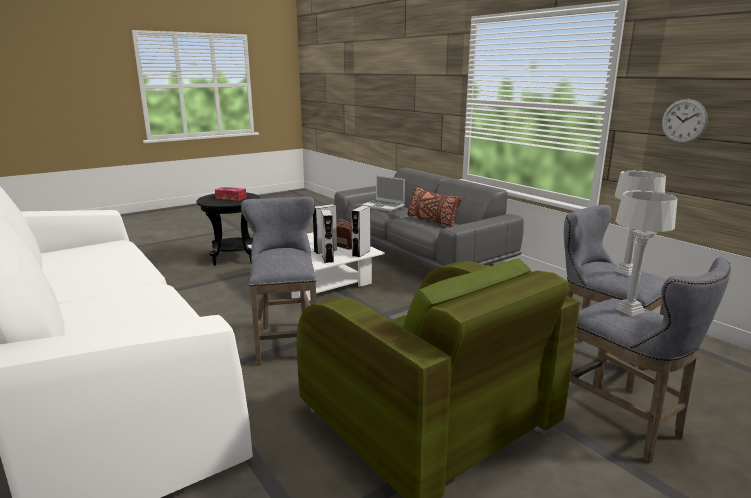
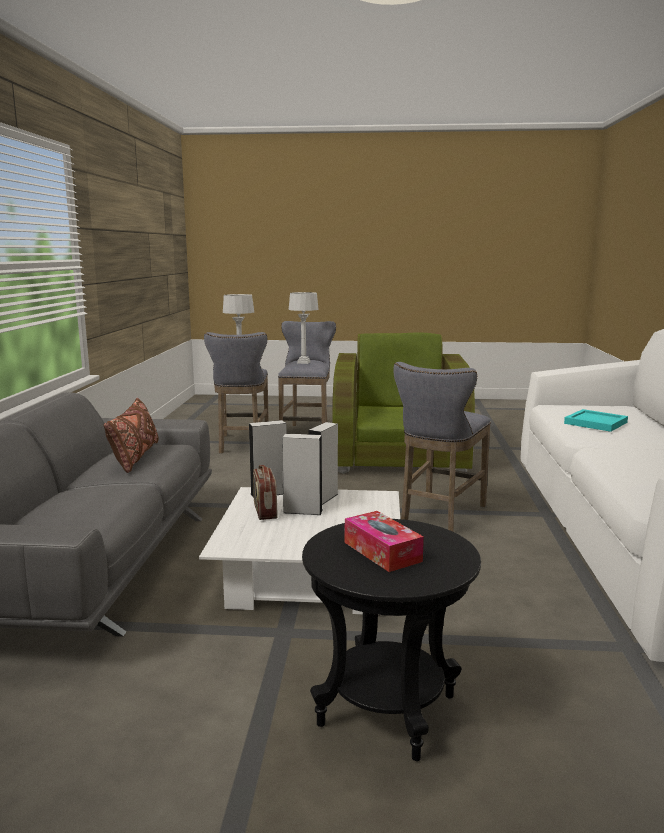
camera: 140 degrees left, 5 degrees down
(137, 322) = (595, 422): none -> turquoise tray
(384, 206) = (97, 498): laptop -> none
(684, 121) = (110, 267): wall clock -> none

